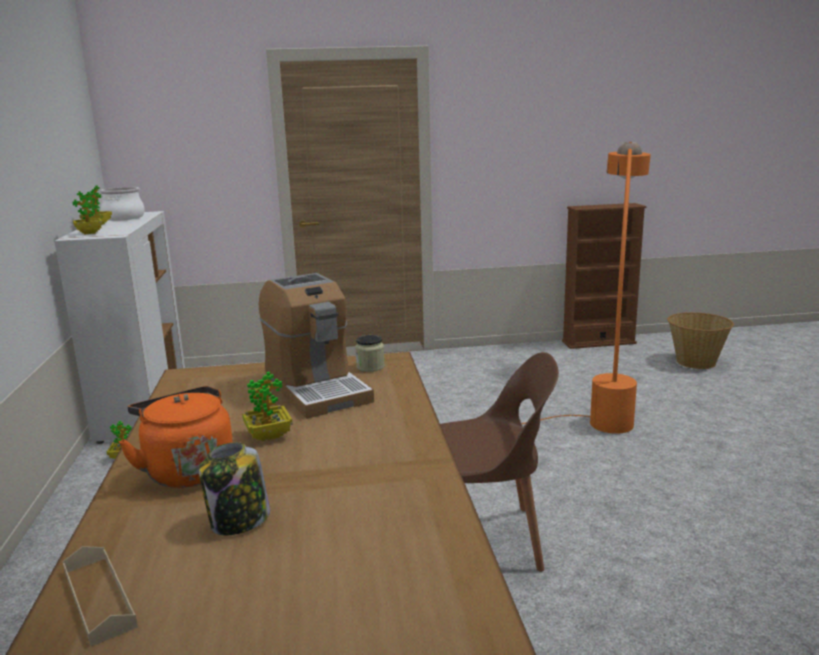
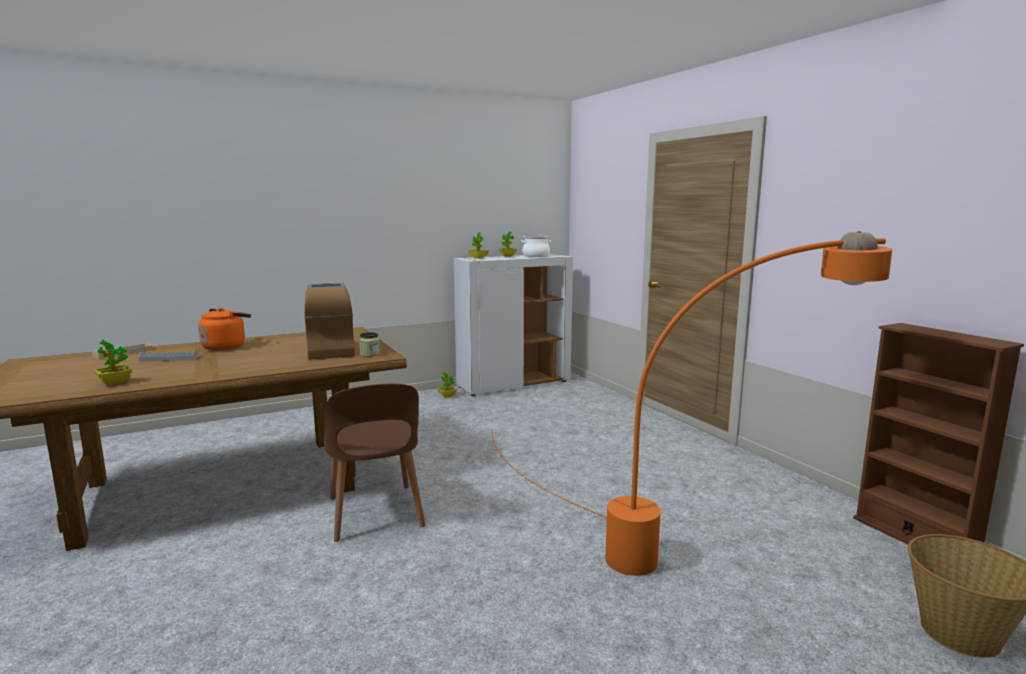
camera: 70 degrees right, 5 degrees down
(239, 521) = (169, 358): jar -> grey tray
(268, 435) = (262, 351): potted plant -> potted plant (114, 382)
(316, 388) = (330, 350): coffee machine -> coffee machine turned 120 degrees clockwise

